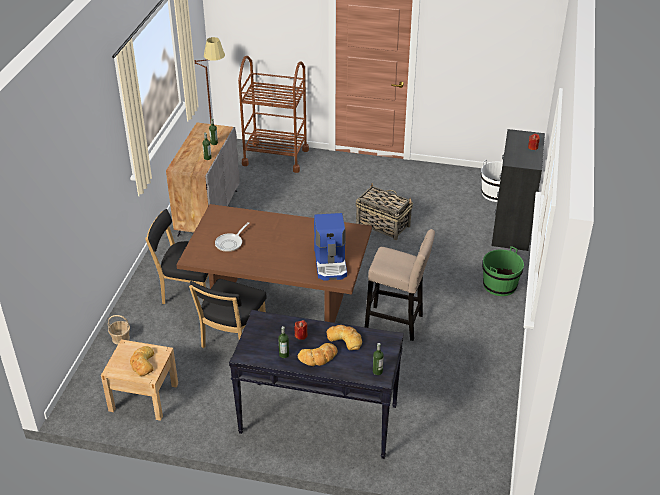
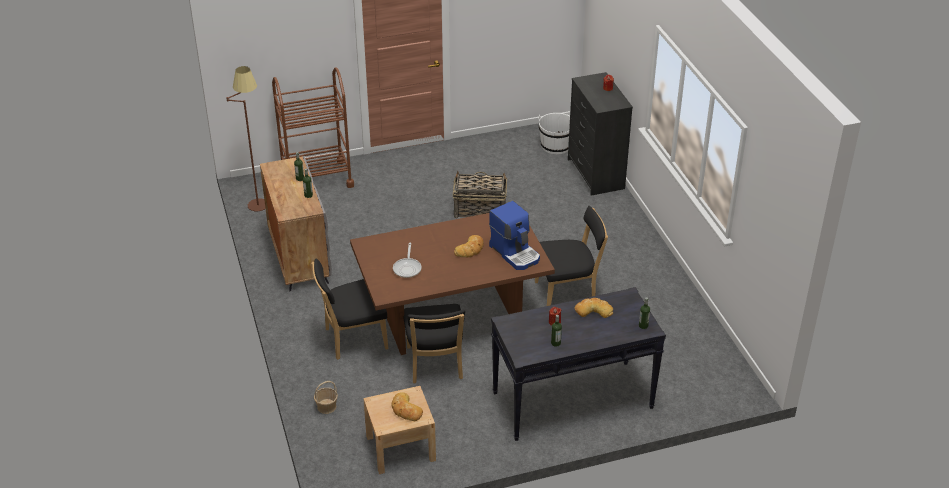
camera: 30 degrees left, 0 degrees up
(318, 357) = (586, 334): bread -> bread (470, 249)
(397, 323) = (568, 293): beige stool -> black chair
(500, 285) = (626, 228): green bucket -> none

